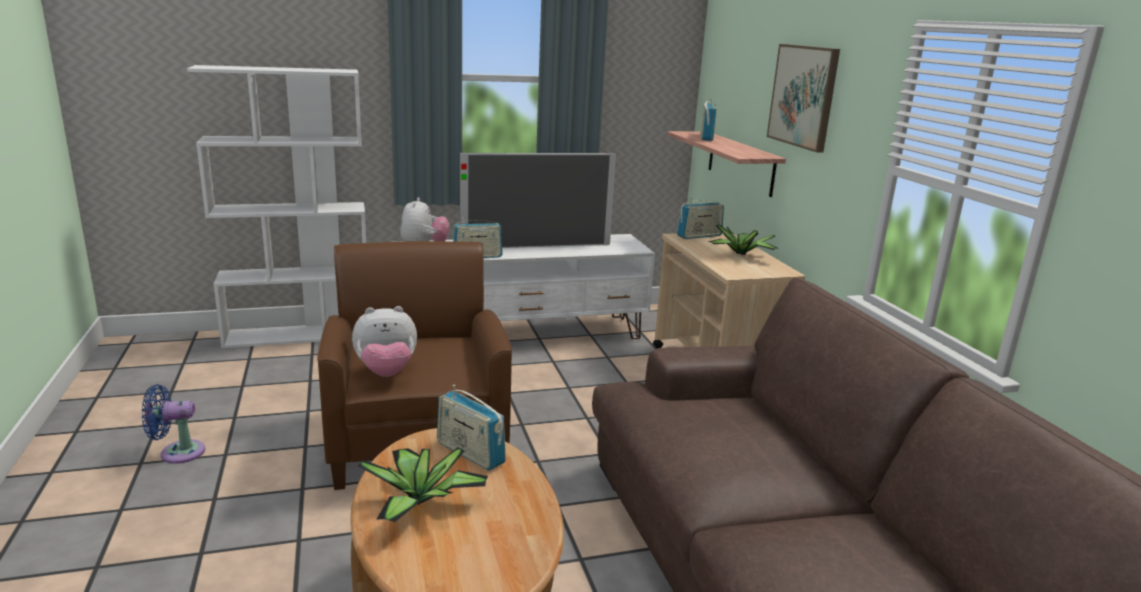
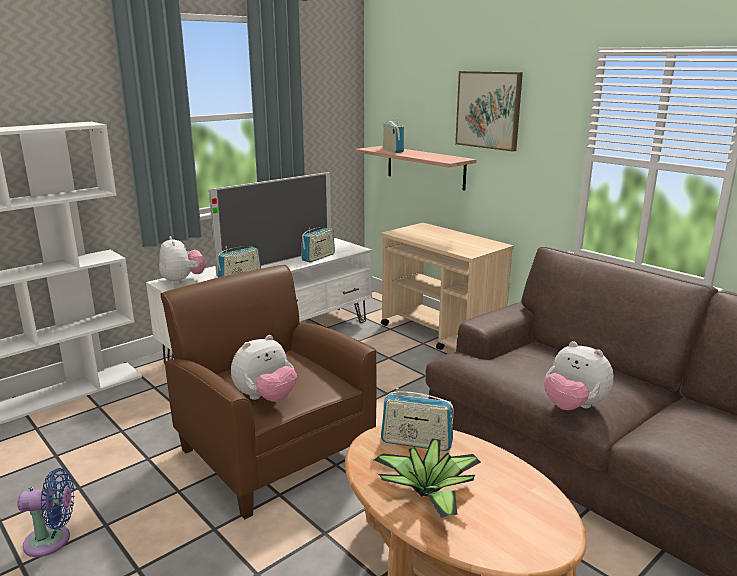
camera: 25 degrees left, 0 degrees up
(177, 452) = (52, 540): blue fan -> blue fan turned 150 degrees counterclockwise
(691, 473) = (573, 406): none -> plush toy
(699, 236) = (408, 229): radio -> radio (318, 257)
(742, 254) = (455, 238): potted plant -> none

